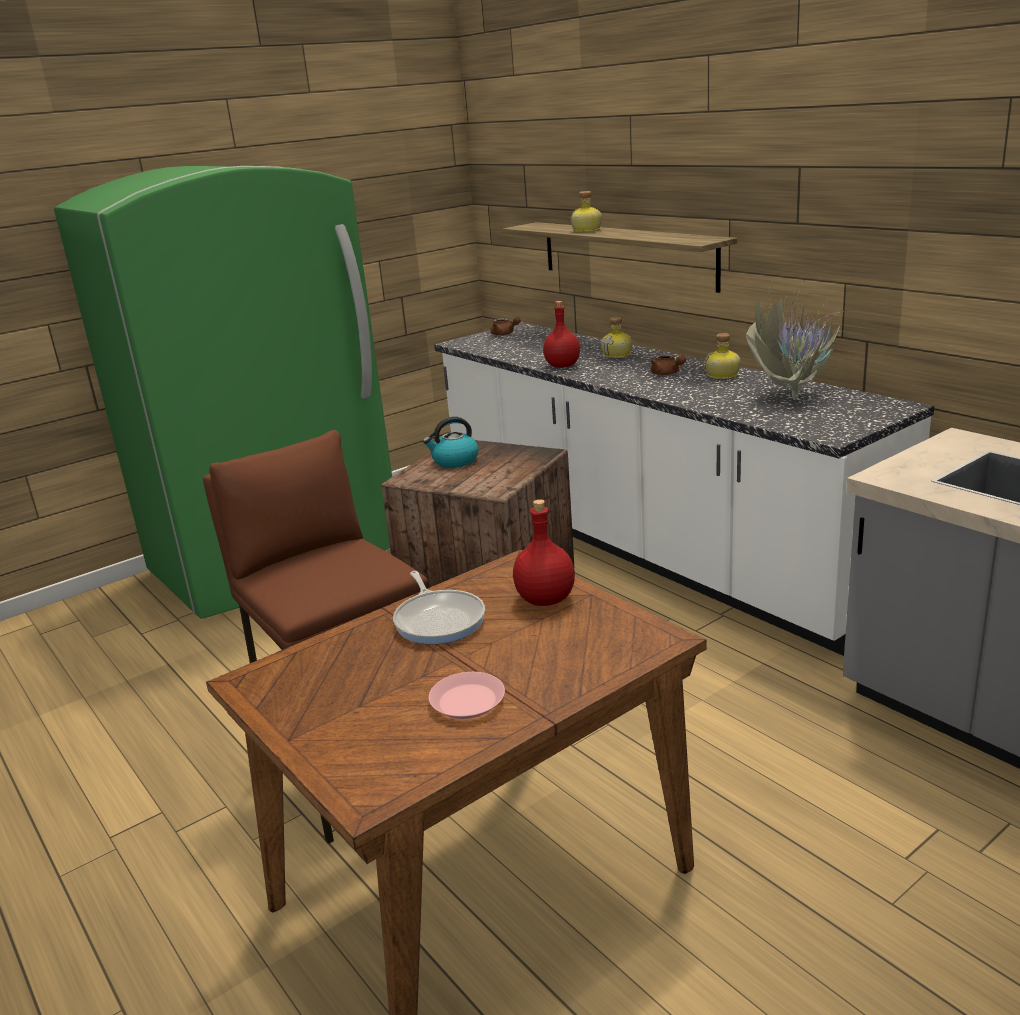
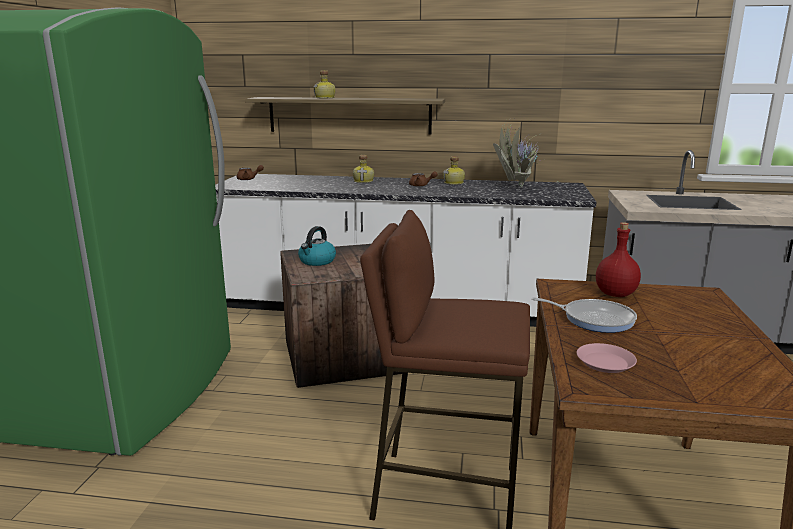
camera: 45 degrees left, 5 degrees down
(468, 701) = (715, 346): pink plate -> pink plate (605, 362)
(562, 366) = (343, 189): red bottle -> none

